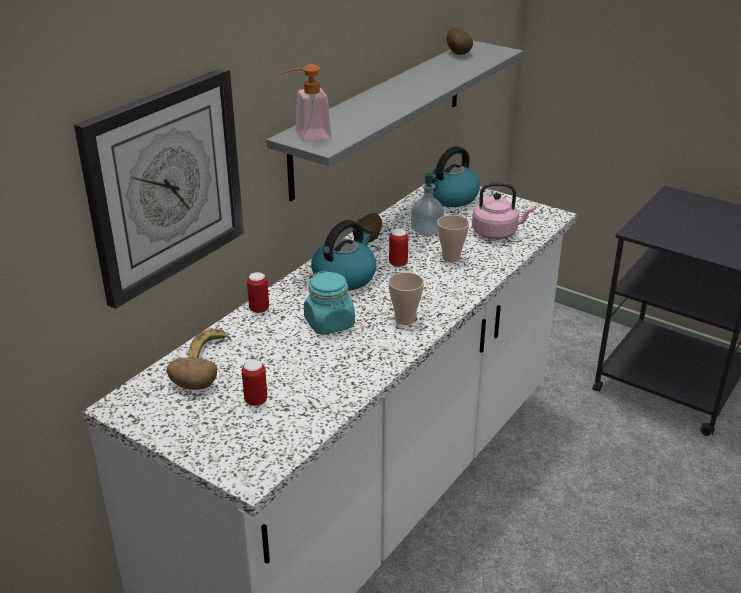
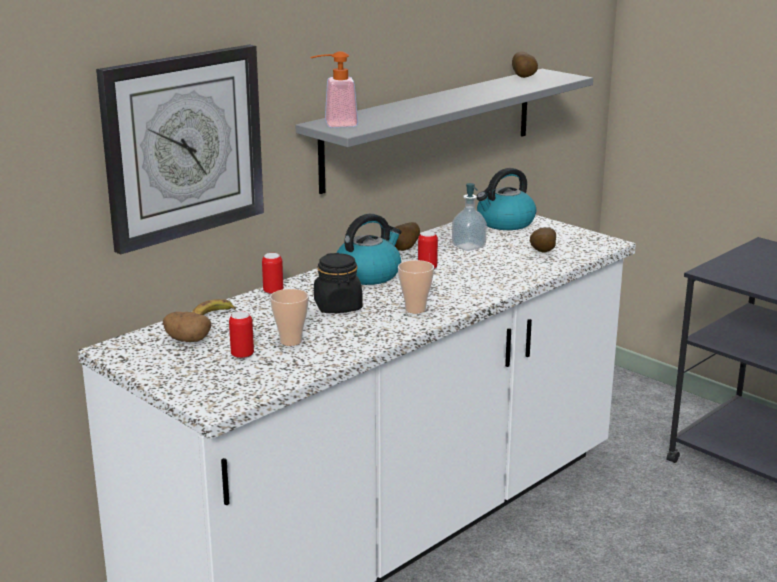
camera: 10 degrees right, 10 degrees down
(329, 323) = (338, 307): turquoise jar -> black jar
(451, 257) = (484, 267): cup -> cup (291, 341)
(497, 233) = (542, 252): pink kettle -> potato

